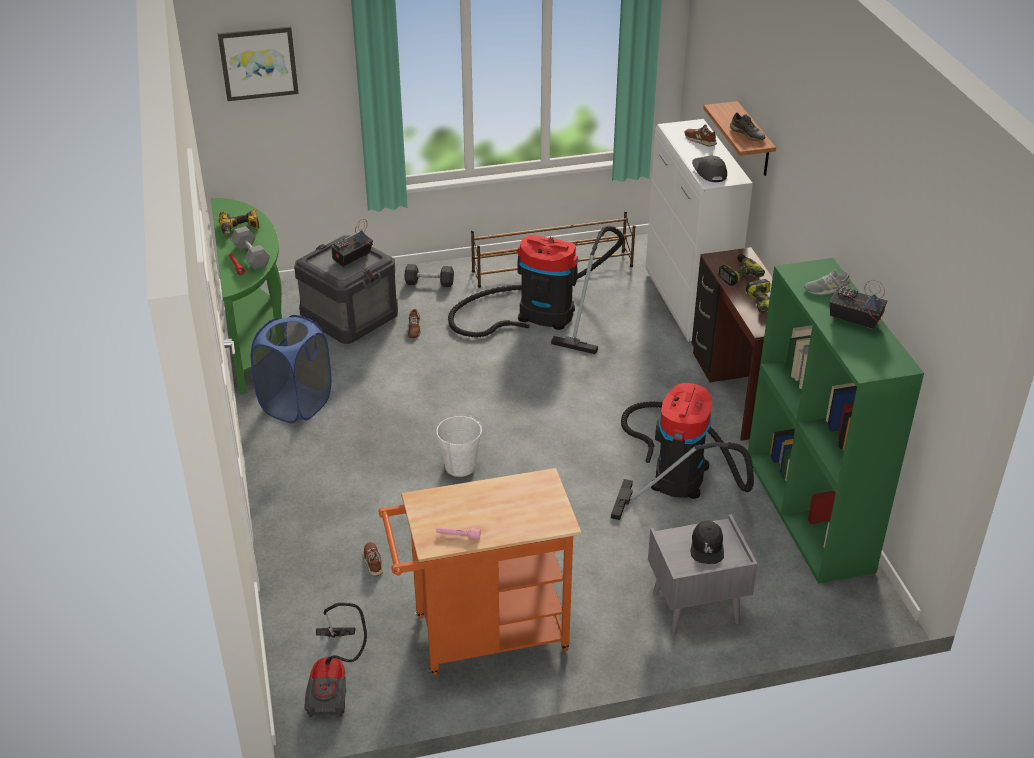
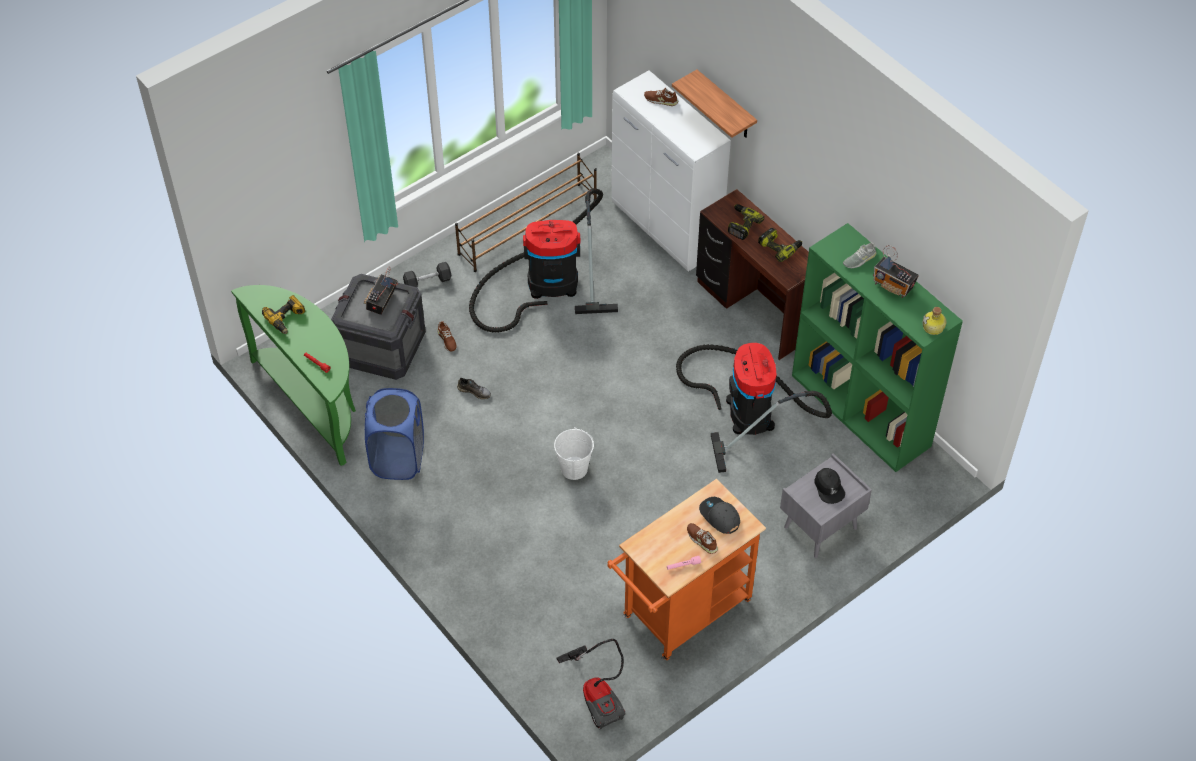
camera: 25 degrees left, 15 degrees up
(251, 256) = (321, 347): grey dumbbell -> none
(258, 63) = (260, 164): picture -> none
(373, 561) = (561, 583): brown shoe -> brown shoe (702, 540)
(709, 172) = (689, 138): grey cap -> grey cap (719, 517)
(748, 134) = (727, 110): grey shoe -> grey shoe (474, 391)
(854, 321) = (893, 286): radio -> radio turned 150 degrees counterclockwise
(882, 369) = (933, 327): none -> bottle

